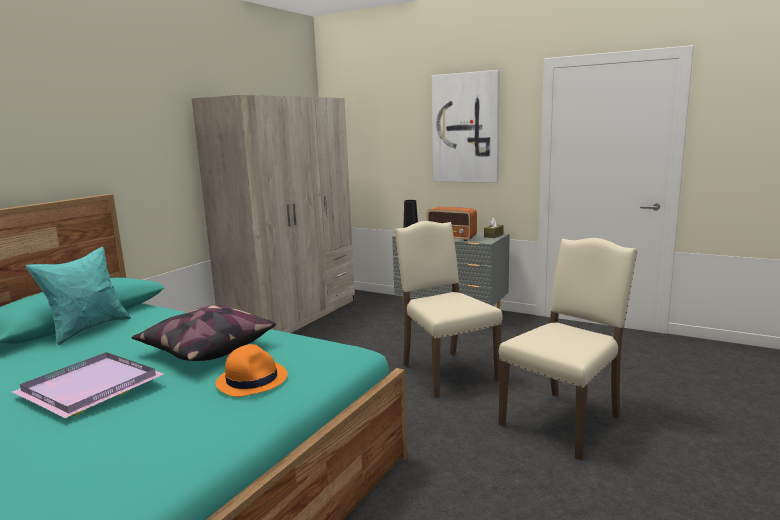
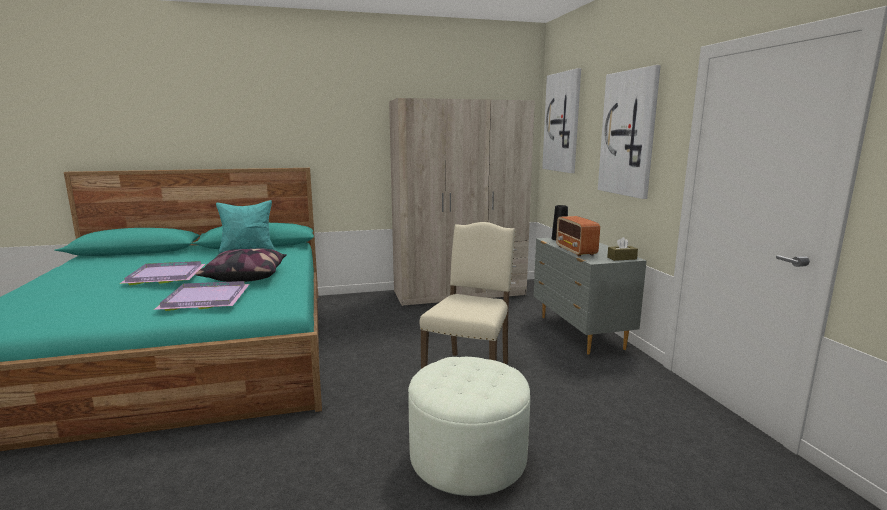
camera: 45 degrees right, 0 degrees up
(252, 379) = (207, 298): orange hat -> purple tray
(361, 120) = (562, 122): none -> picture
(564, 420) = (468, 457): beige chair -> white ottoman

